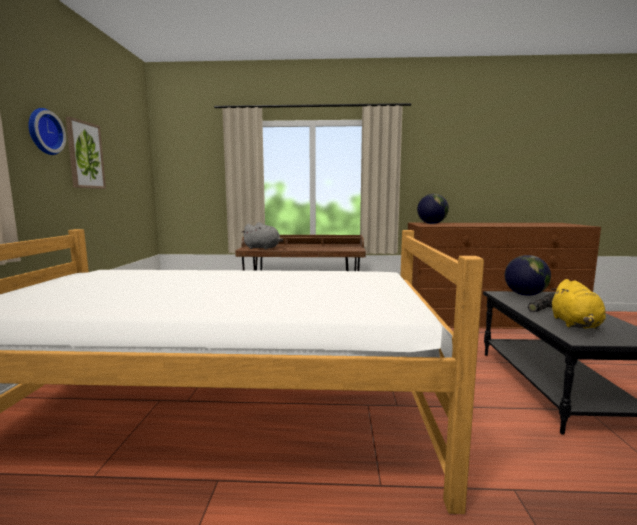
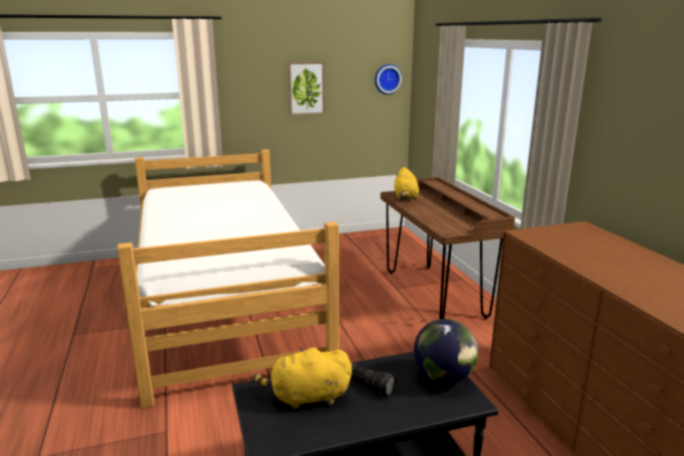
camera: 70 degrees right, 10 degrees up
(43, 131) = (264, 78): wall clock -> wall clock (387, 79)
(263, 248) = (405, 197): grey plush toy -> yellow plush toy
(432, 223) = (573, 235): globe -> none

